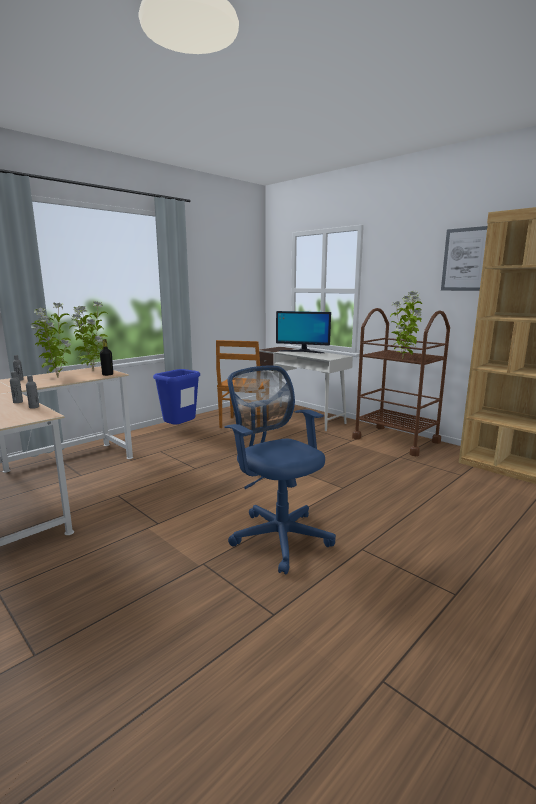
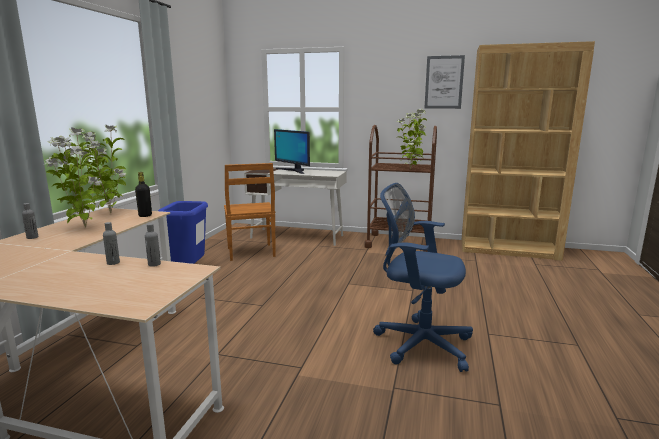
camera: 30 degrees left, 0 degrees up
(302, 351) = (293, 171): monitor -> monitor turned 60 degrees clockwise

